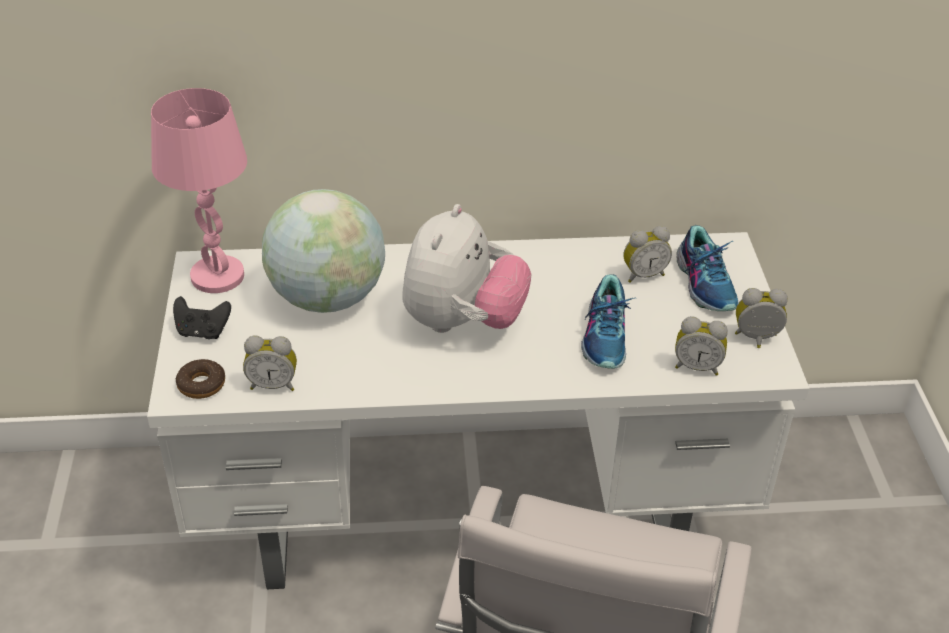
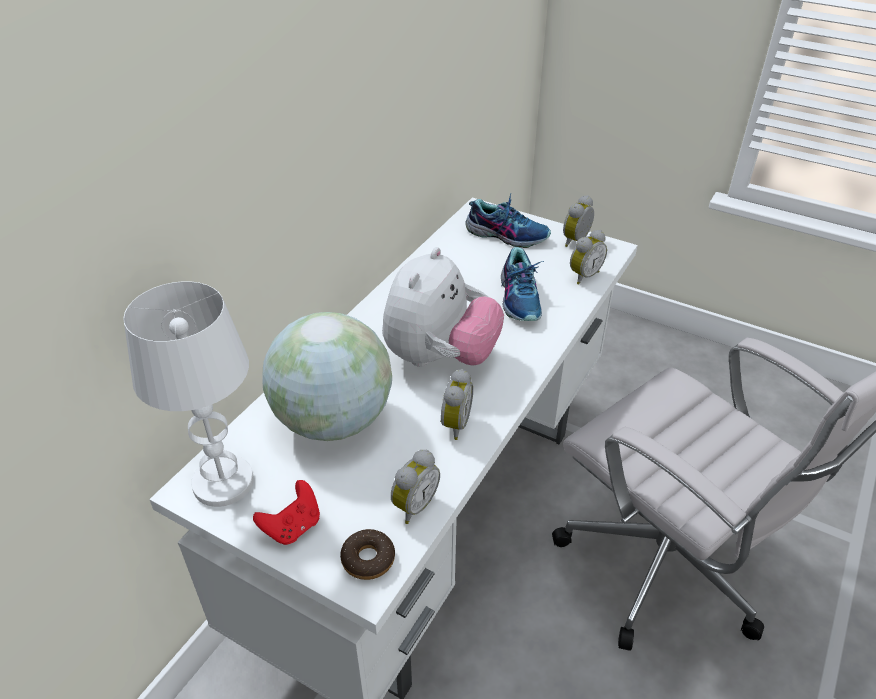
camera: 55 degrees left, 0 degrees up
(203, 332) = (293, 527): black game controller -> red game controller
(217, 276) = (223, 483): pink table lamp -> white table lamp
(463, 322) = (440, 357): plush toy -> plush toy turned 60 degrees clockwise
(606, 337) = (520, 298): shoe -> shoe turned 45 degrees clockwise
(643, 274) = (472, 254): alarm clock -> alarm clock (453, 424)

